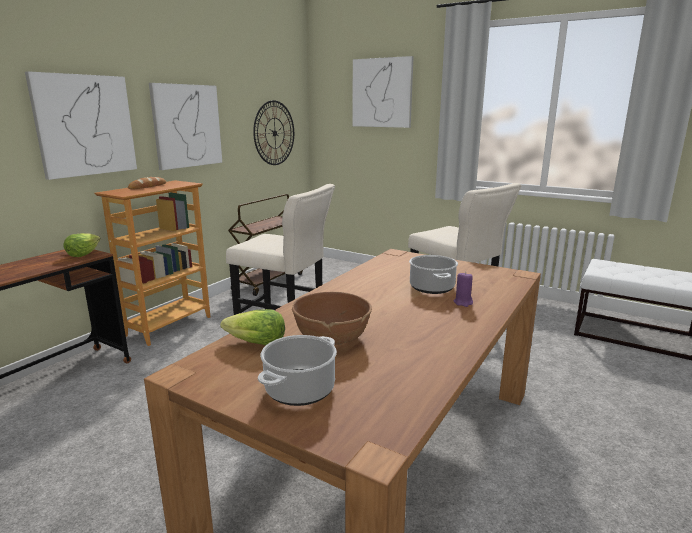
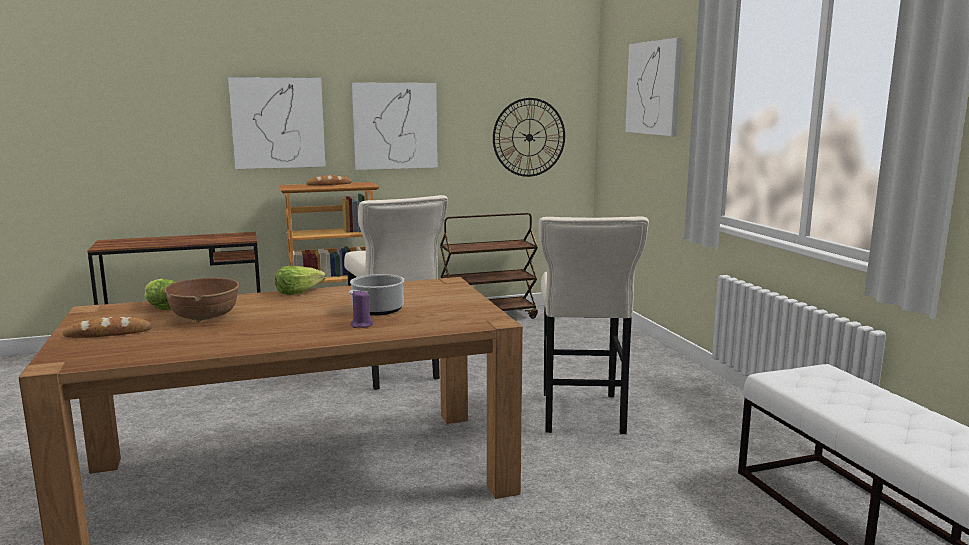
camera: 40 degrees right, 5 degrees down
(83, 254) = (240, 237): lettuce -> lettuce (298, 292)
(299, 390) = (108, 333): cooking pot -> bread

